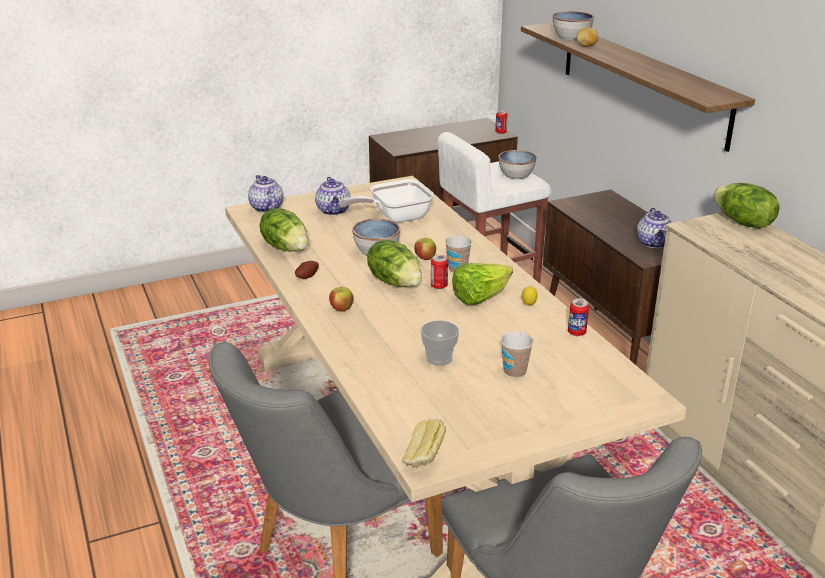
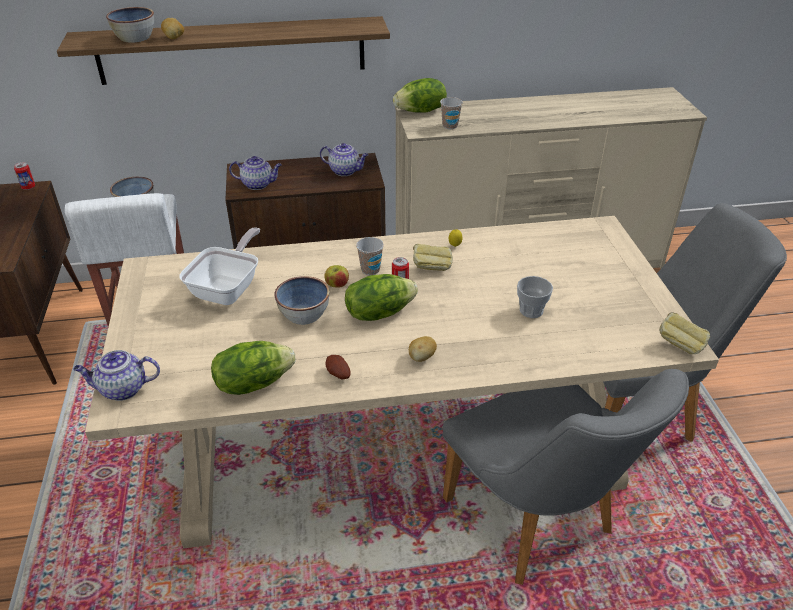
camera: 75 degrees left, 10 degrees up
(334, 211) = (178, 331): teapot -> teapot (258, 184)
(341, 309) = (422, 357): apple -> potato
(395, 217) = (229, 289): frying pan -> frying pan turned 150 degrees counterclockwise
(480, 297) = (431, 268): lettuce -> bread
(515, 371) = (559, 275): cup -> cup (450, 126)
(576, 332) = (506, 233): can -> none

